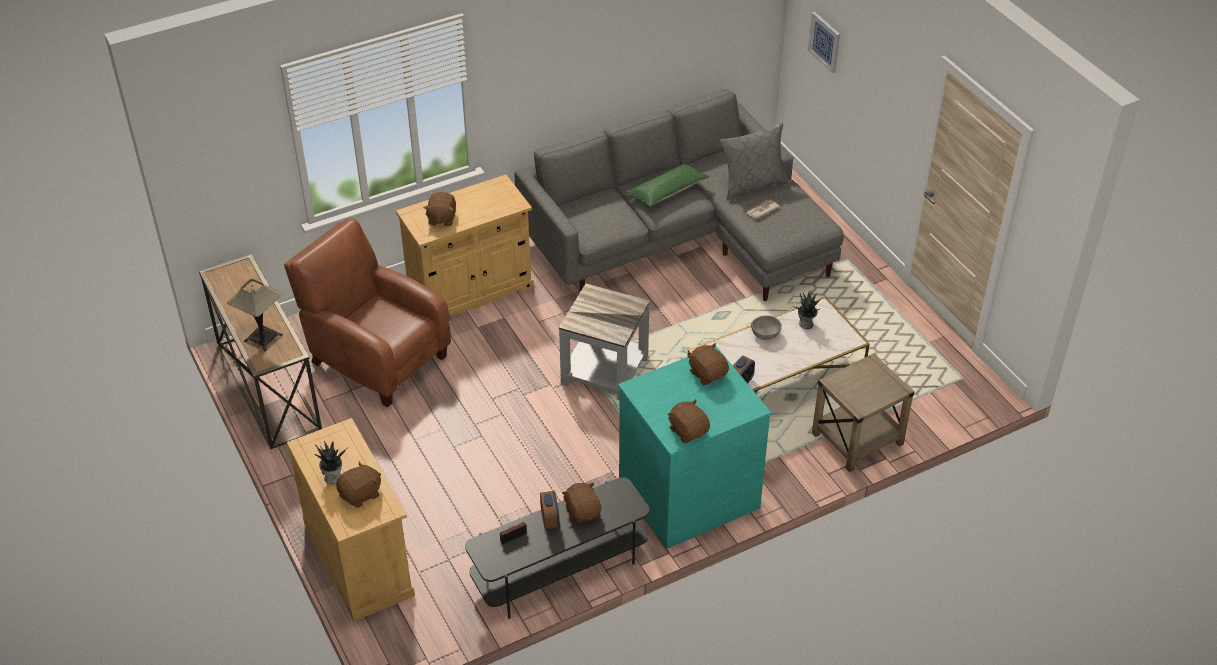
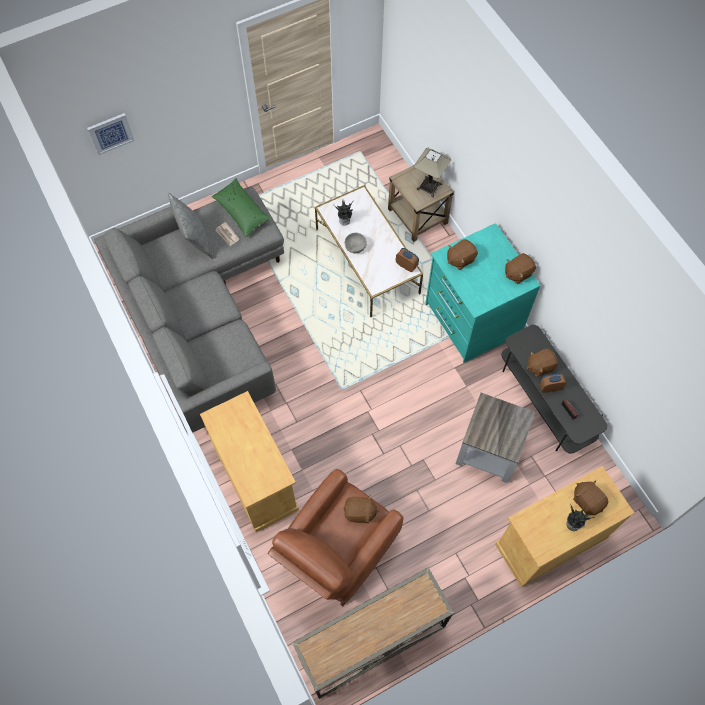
camera: 90 degrees left, 20 degrees up
(263, 338) = (406, 611): table lamp -> table lamp (429, 186)
(441, 218) = (260, 465): brown plush toy -> brown plush toy (360, 513)
(606, 370) = (352, 371): grey side table -> grey side table (489, 448)
(667, 191) = (197, 301): green pillow -> green pillow (241, 211)

